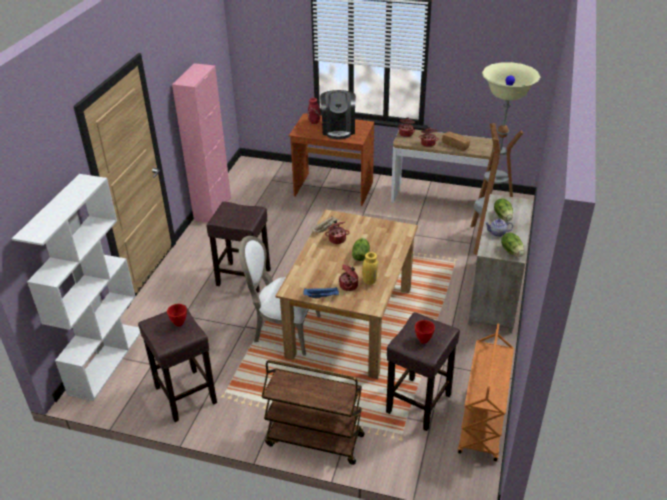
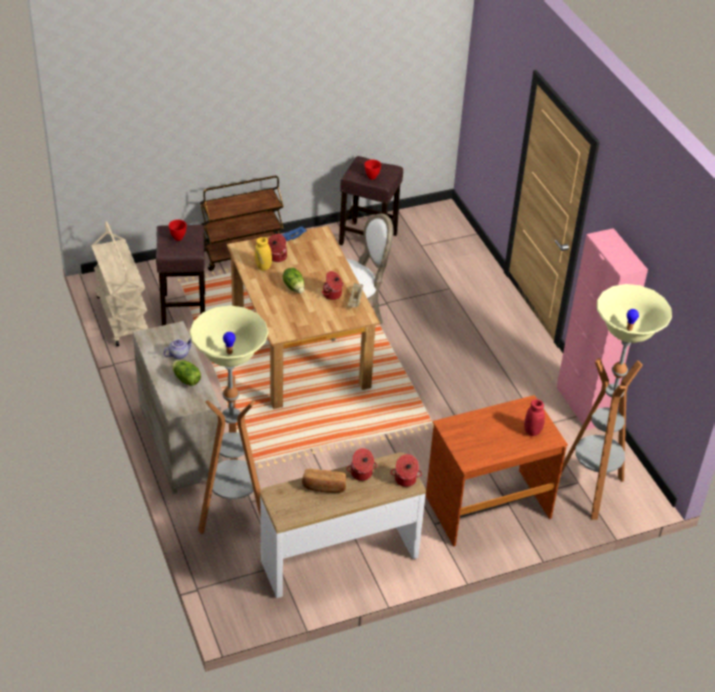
camera: 140 degrees right, 5 degrees up
(106, 360) = (458, 233): white bookcase -> none
(244, 277) = (444, 345): brown stool -> none
(270, 175) = (591, 490): none -> floor lamp
(338, 129) = (489, 433): coffee machine -> none
(482, 424) = (122, 317): orange cart -> beige cart
(512, 251) = (152, 339): lettuce -> none

